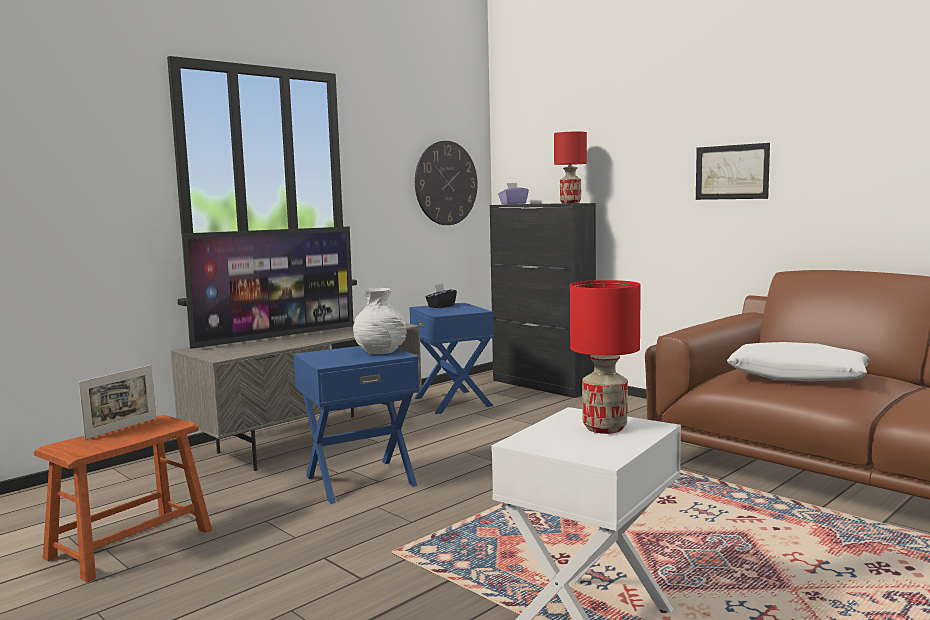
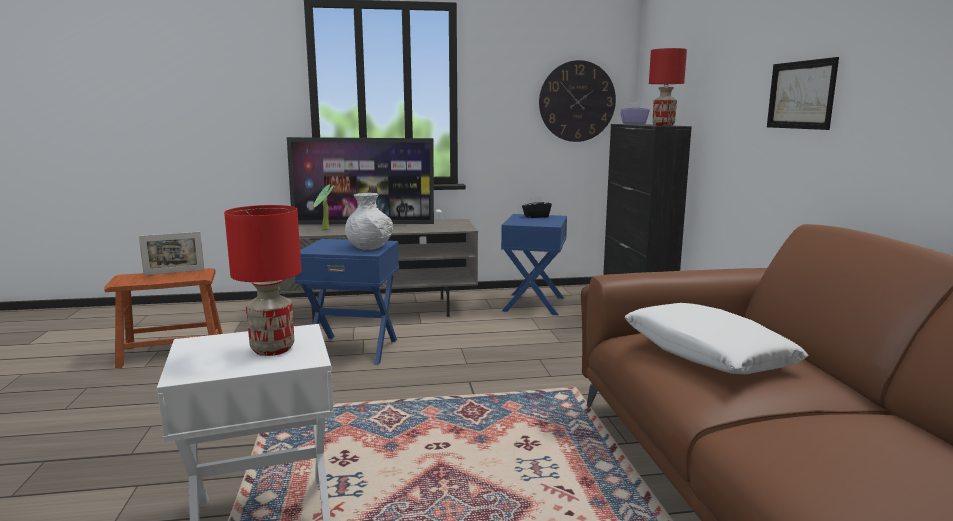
camera: 35 degrees right, 5 degrees up
(252, 348) = (324, 230): none -> potted plant

